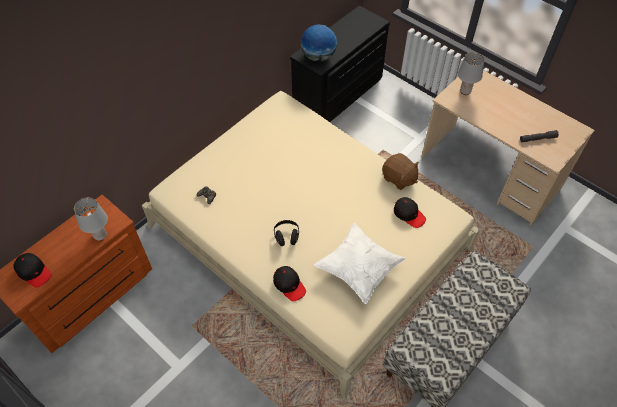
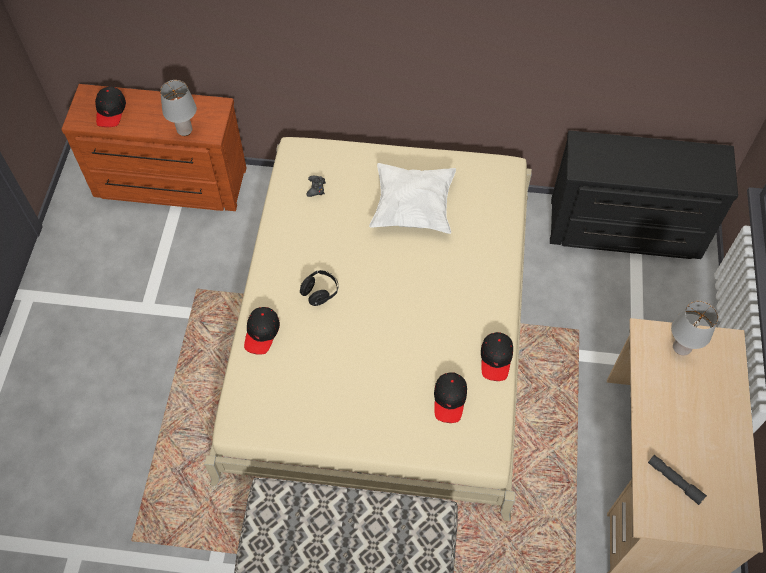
camera: 55 degrees right, 5 degrees up
(318, 57) = (595, 158): globe -> none
(358, 269) = (331, 389): white pillow -> white pillow (412, 208)
(399, 178) = (496, 359): brown plush toy -> black cap

